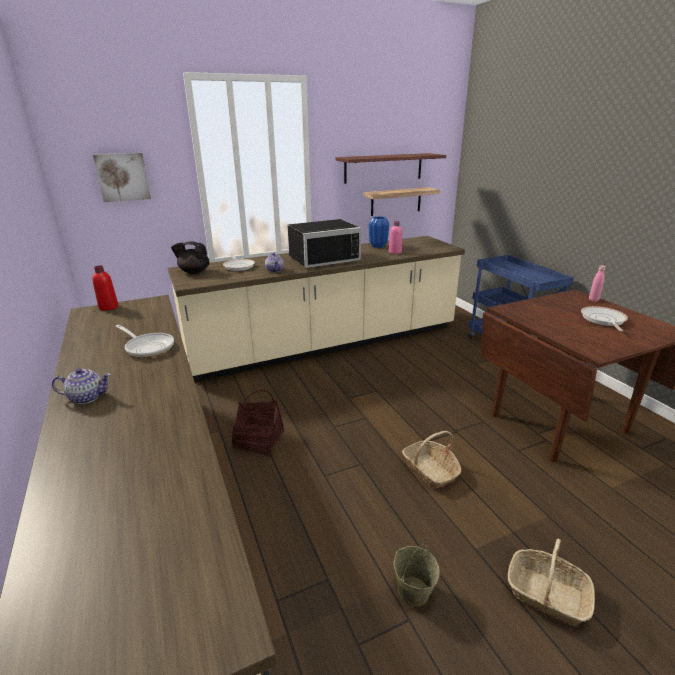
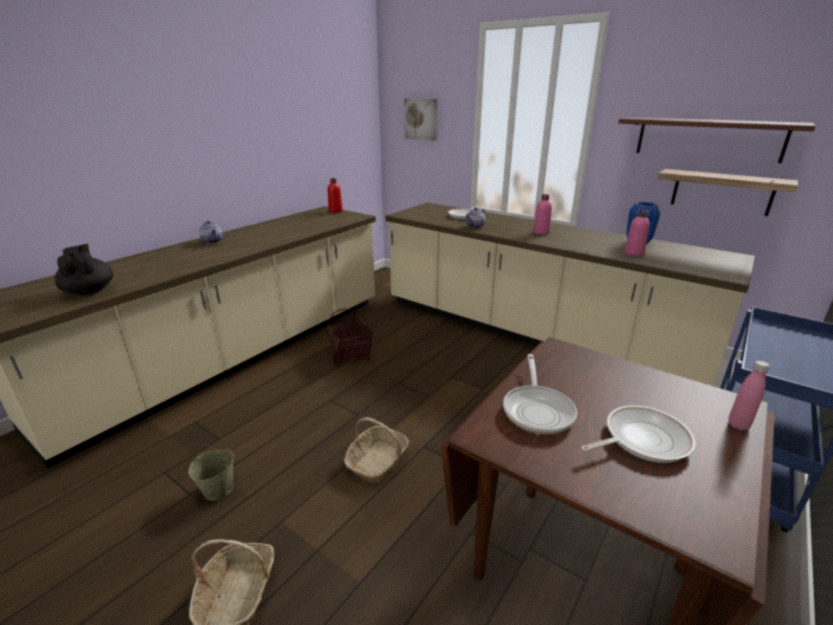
camera: 60 degrees right, 0 degrees up
(148, 347) = (284, 234): frying pan -> frying pan (537, 410)
(194, 272) = (429, 209): black teapot -> black teapot (89, 291)
(322, 258) = (541, 232): black microwave -> pink bottle

